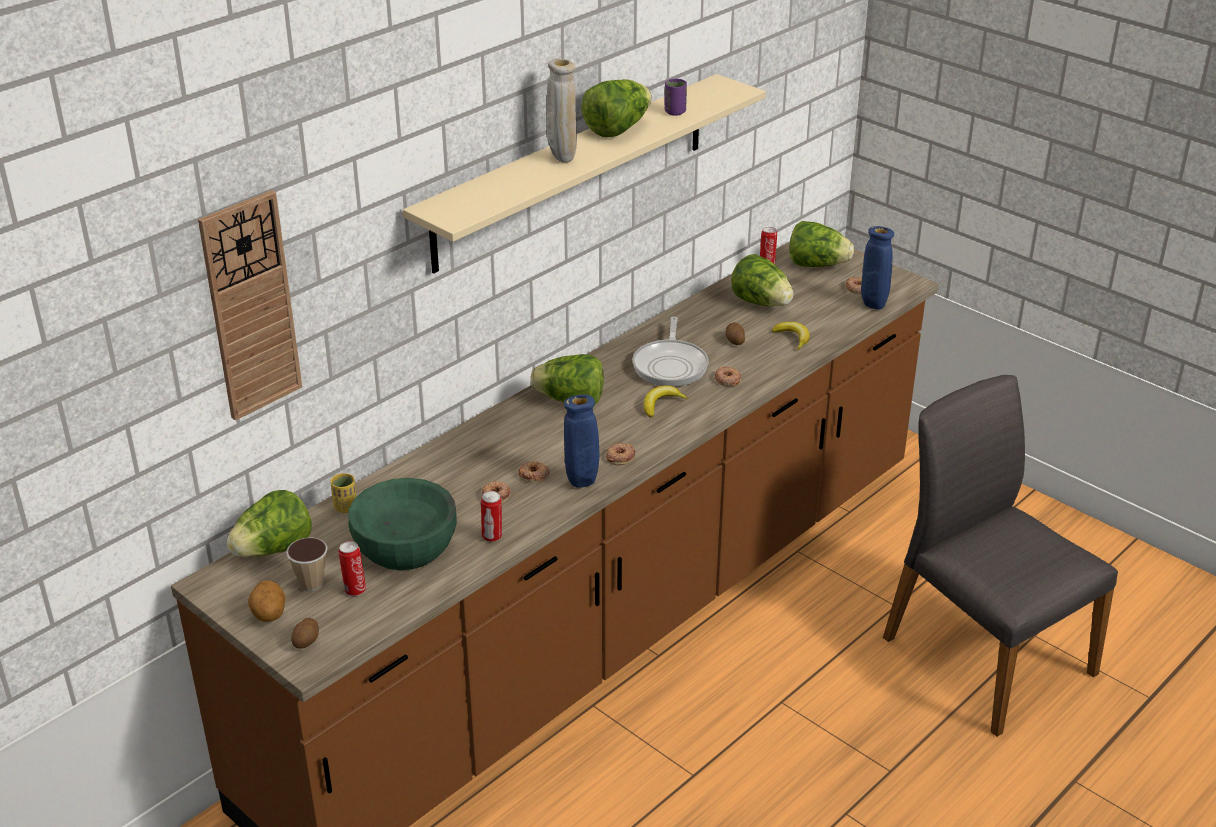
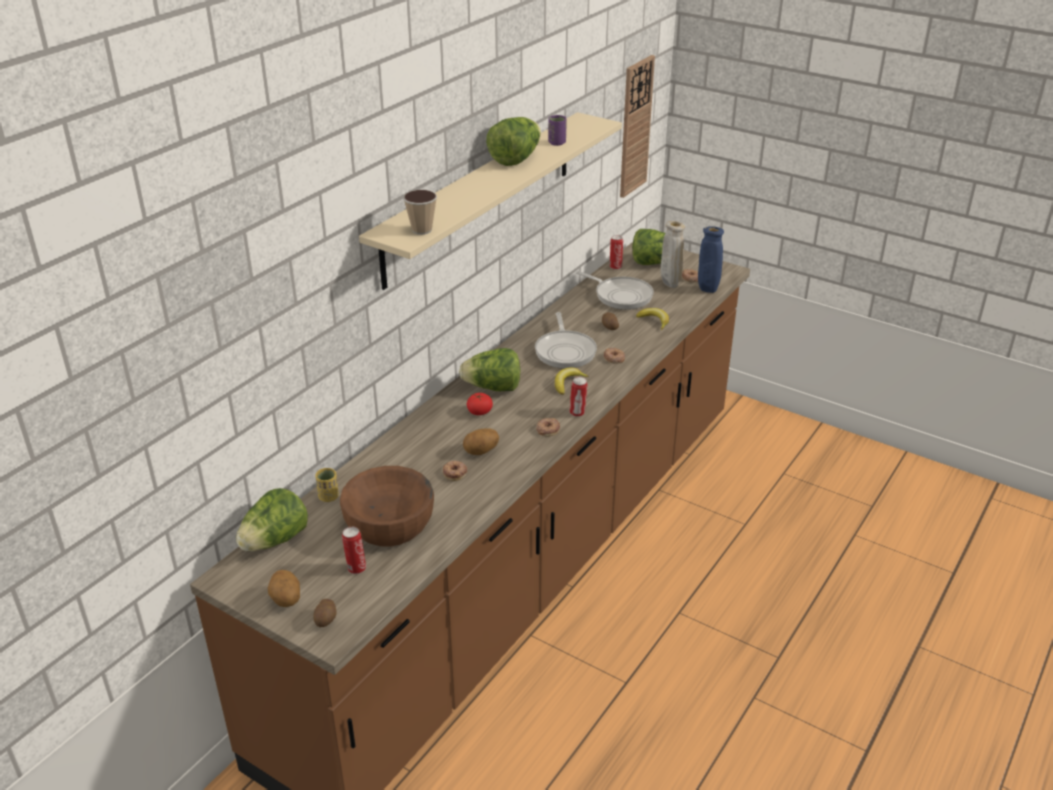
camera: 10 degrees left, 0 degrees up
(251, 306) = (243, 329): wall clock -> wall clock (635, 127)
(311, 583) = (316, 567): cup -> cup (422, 230)
(405, 545) = (389, 524): green bowl -> brown bowl
(492, 537) = (462, 508): can -> can (577, 413)
(534, 475) = (481, 452): donut -> potato
(546, 427) = (479, 411): none -> tomato
(562, 159) = (479, 185): beige vase -> beige vase (669, 285)
(582, 484) = (523, 455): blue vase -> none
(761, 303) = (620, 295): lettuce -> frying pan
(984, 655) = (822, 555): grey chair -> none

